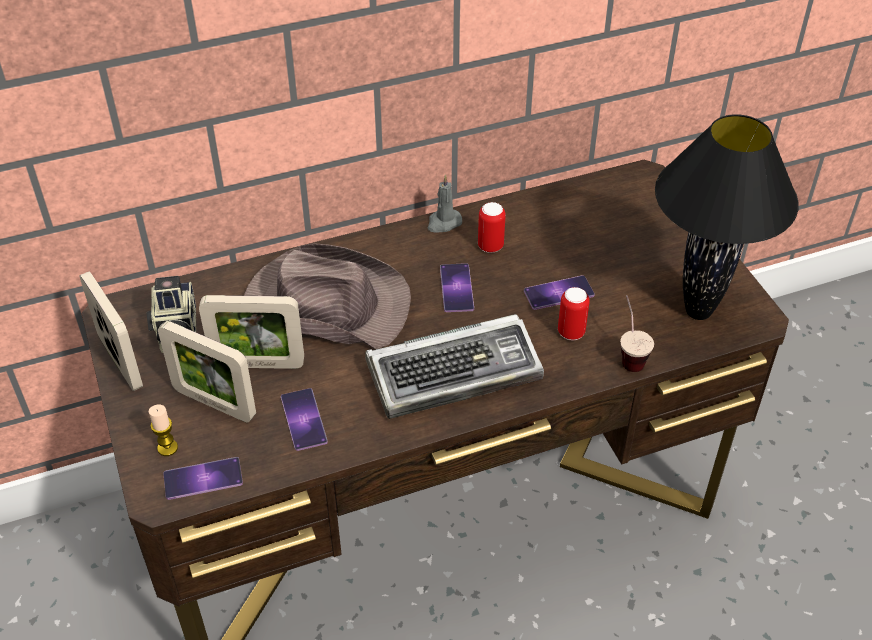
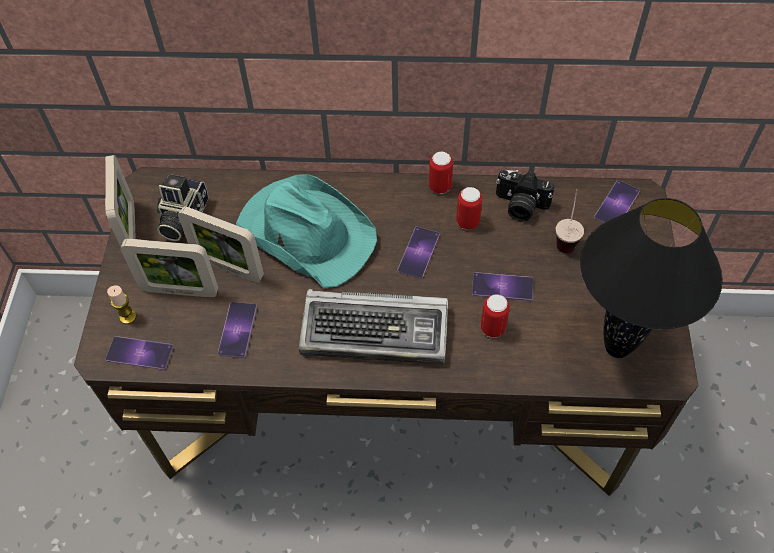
camera: 25 degrees right, 10 degrees up
(214, 403) = (179, 291): picture frame -> picture frame turned 45 degrees counterclockwise
(325, 304) = (306, 232): brown hat -> turquoise hat
(443, 223) = (440, 187): grey candle -> can
(534, 217) = (520, 206): none -> camera
(625, 189) = (617, 204): none -> phone
(629, 354) = (531, 367): cup -> cup (566, 237)

